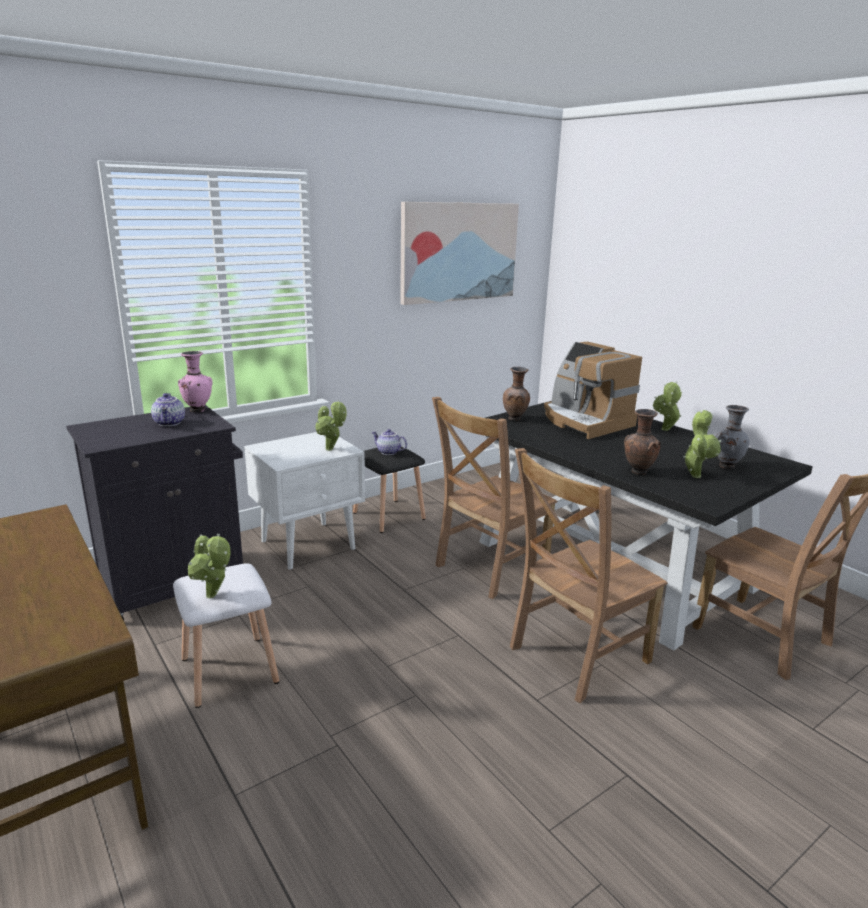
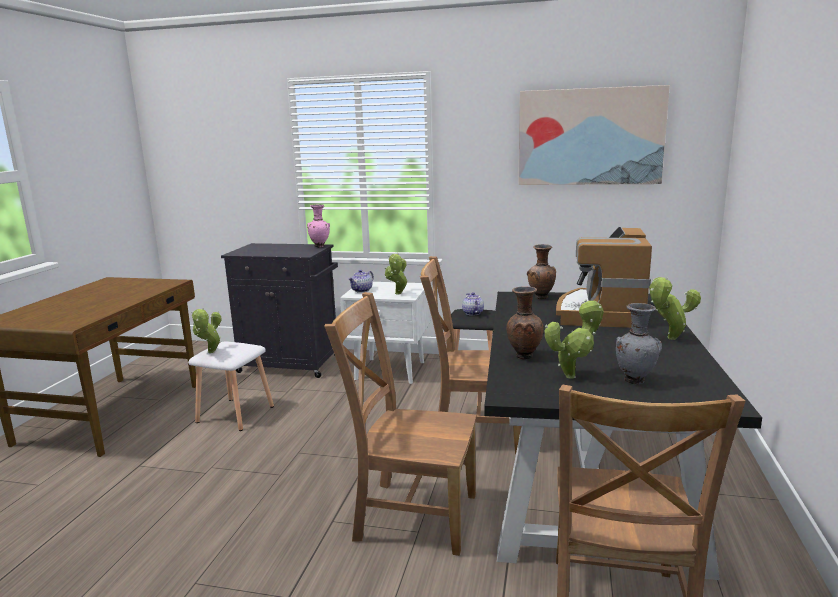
camera: 50 degrees right, 5 degrees down
(170, 423) = (290, 249): teapot -> teapot (362, 290)

